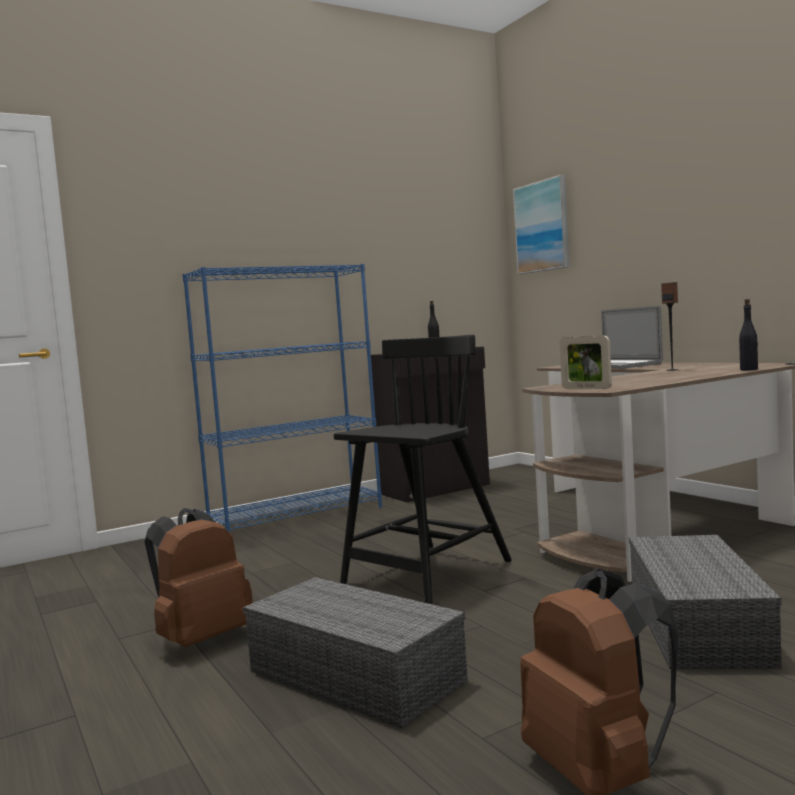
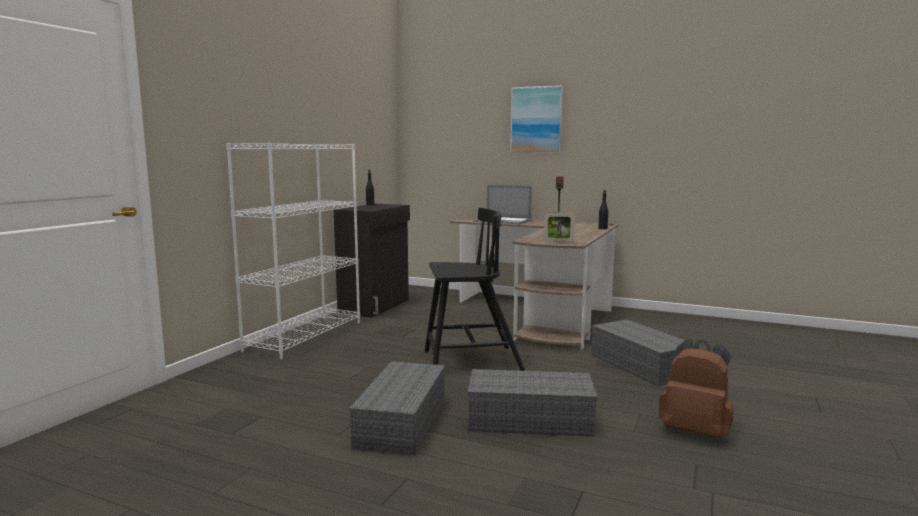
camera: 35 degrees left, 5 degrees up
(201, 639) = (401, 422): brown backpack -> grey storage box
(297, 516) = (305, 336): blue bookcase -> white bookcase
(426, 573) = (470, 361): black chair -> black chair turned 75 degrees clockwise
(542, 226) = (434, 121): picture -> picture (536, 120)

